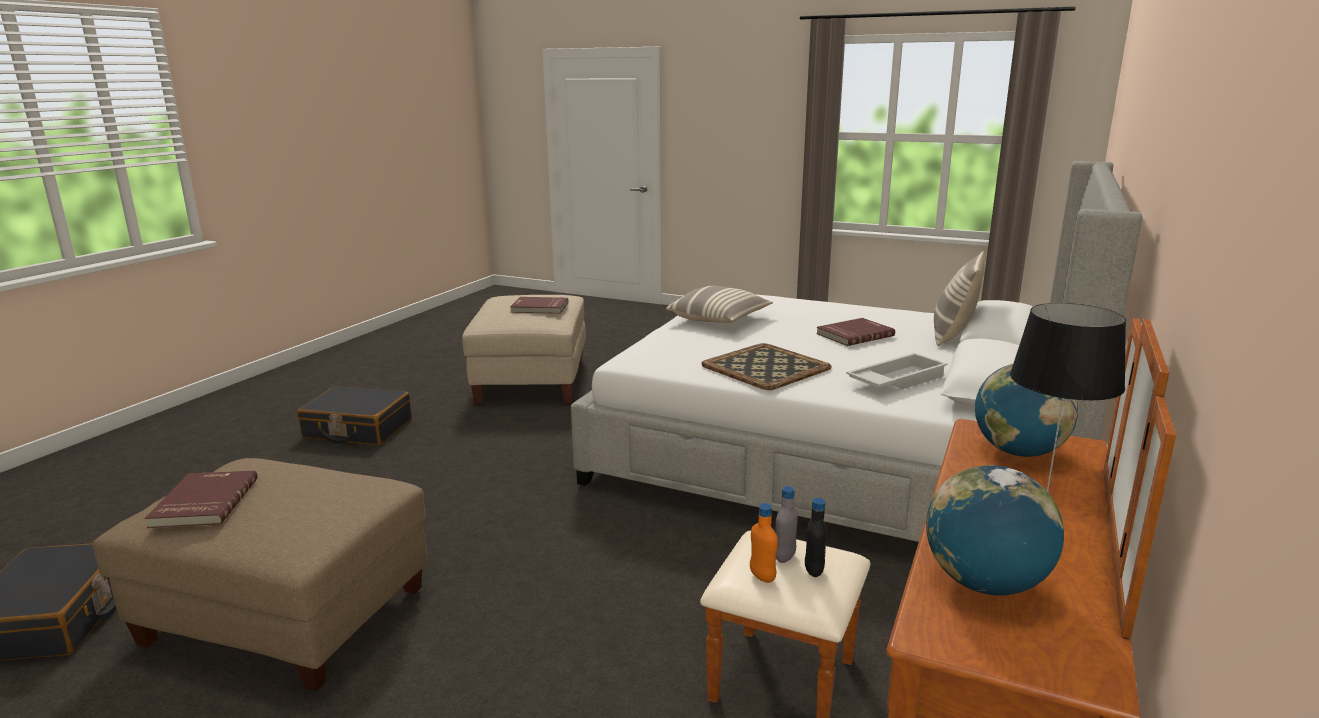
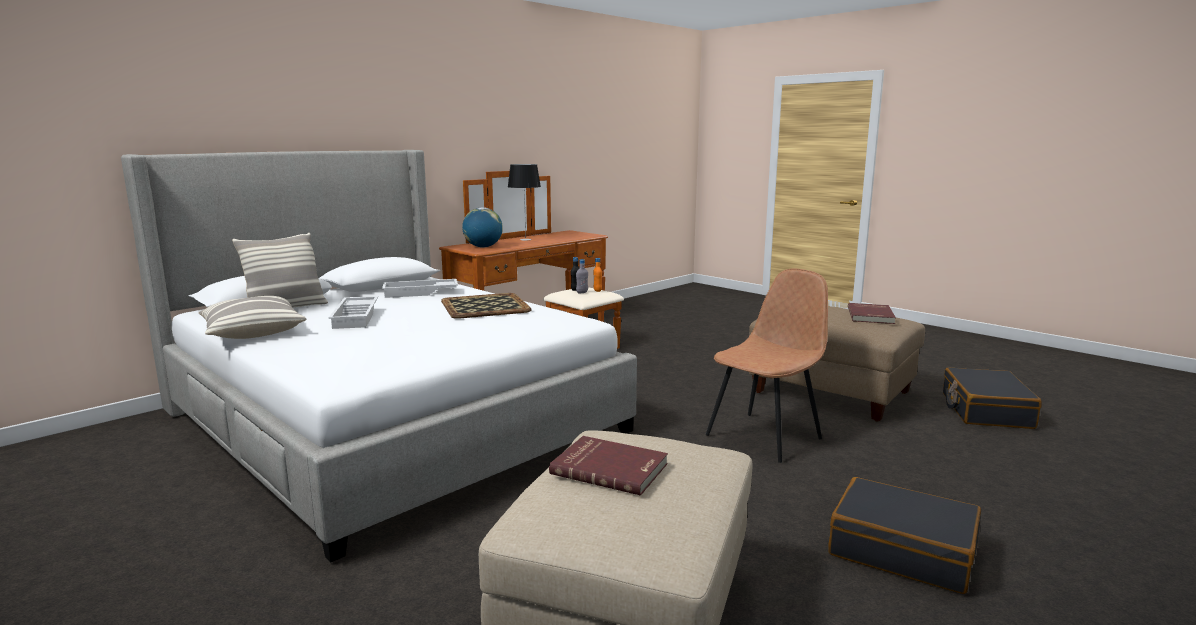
camera: 160 degrees left, 5 degrees down
(426, 508) = (765, 436): none -> brown chair
(719, 320) = (435, 346): pillow -> pillow (252, 332)
(854, 334) = (357, 317): red book -> white tray
(985, 583) = (566, 237): globe -> none

